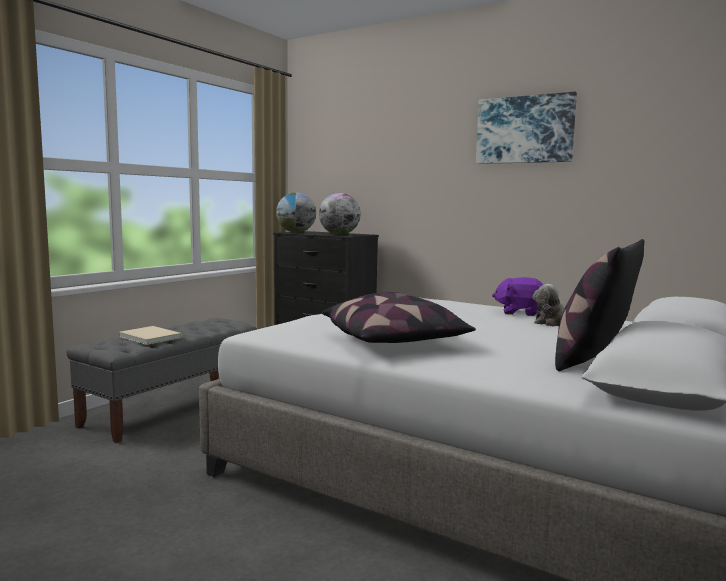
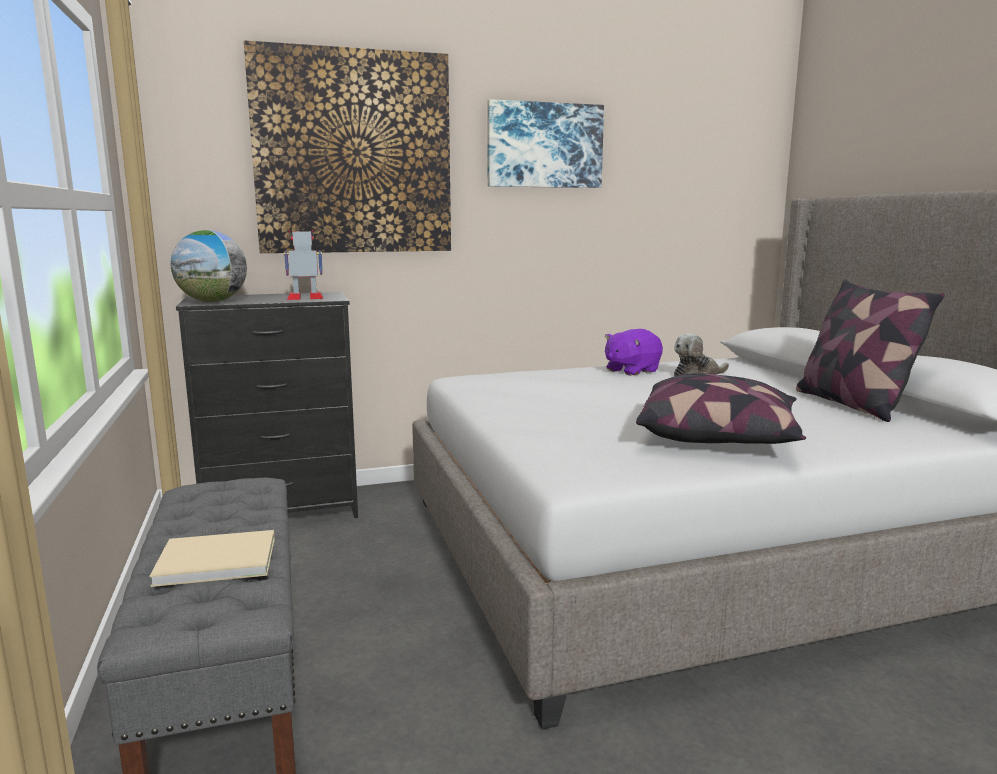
camera: 50 degrees left, 5 degrees up
(339, 234) = (305, 298): globe -> toy robot
(393, 145) = (353, 153): none -> picture

